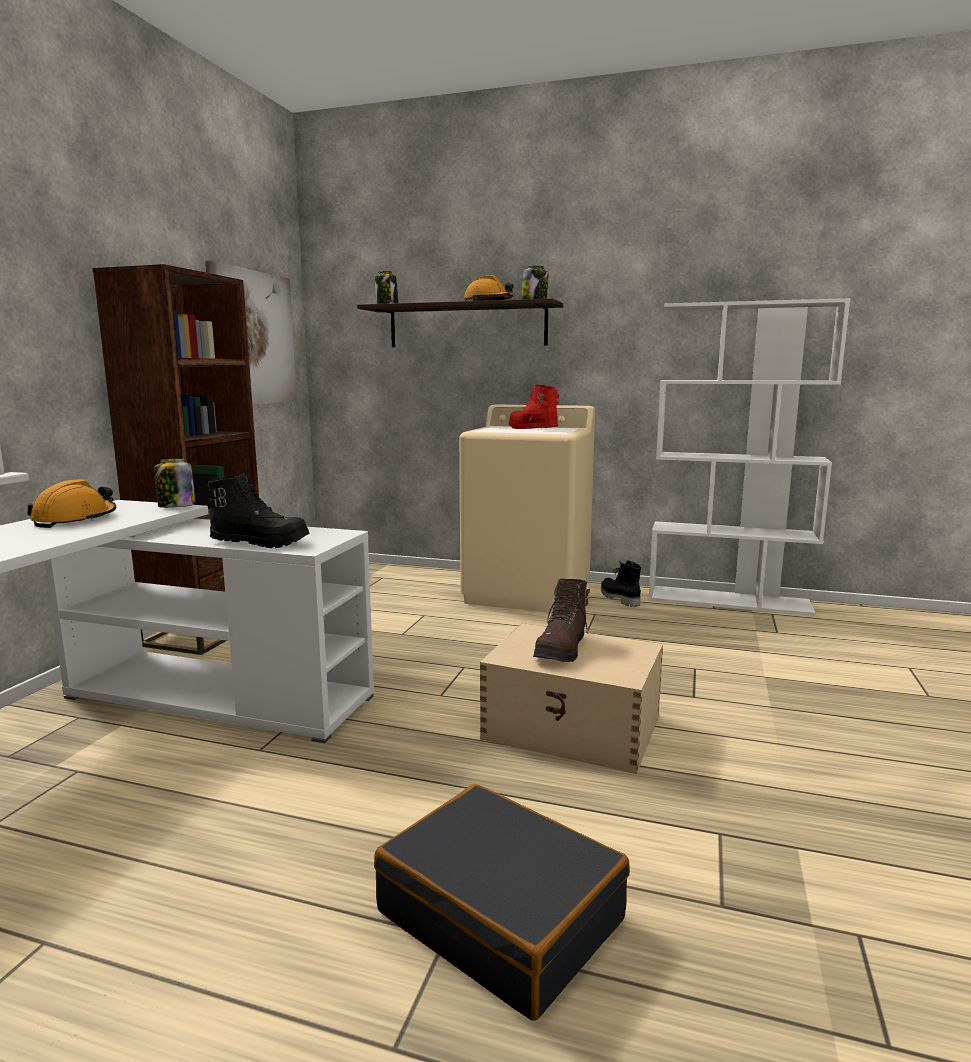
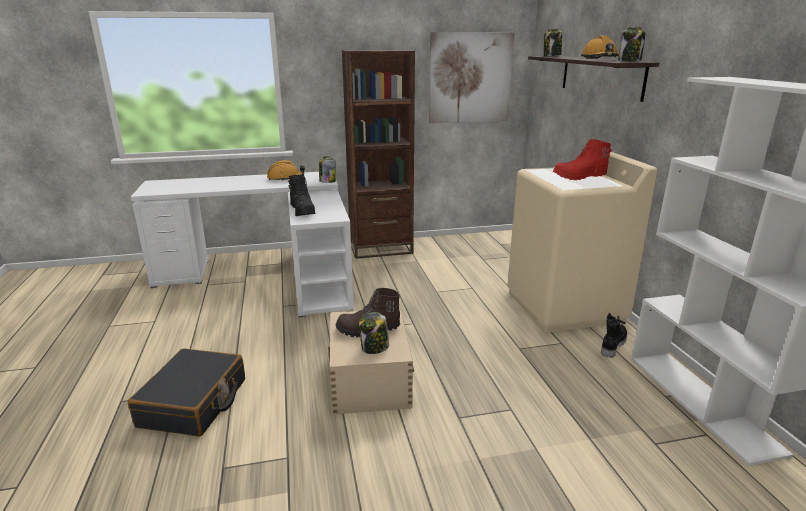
camera: 60 degrees right, 10 degrees up
(532, 429) = (579, 177): red boot -> red boot turned 120 degrees counterclockwise
(615, 655) = (374, 348): none -> jar

